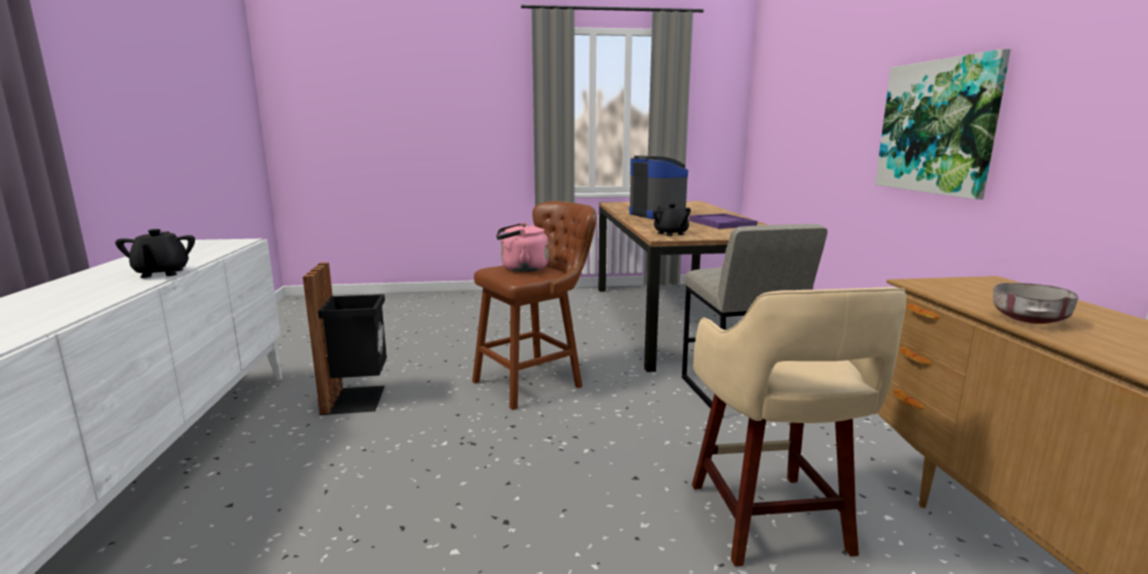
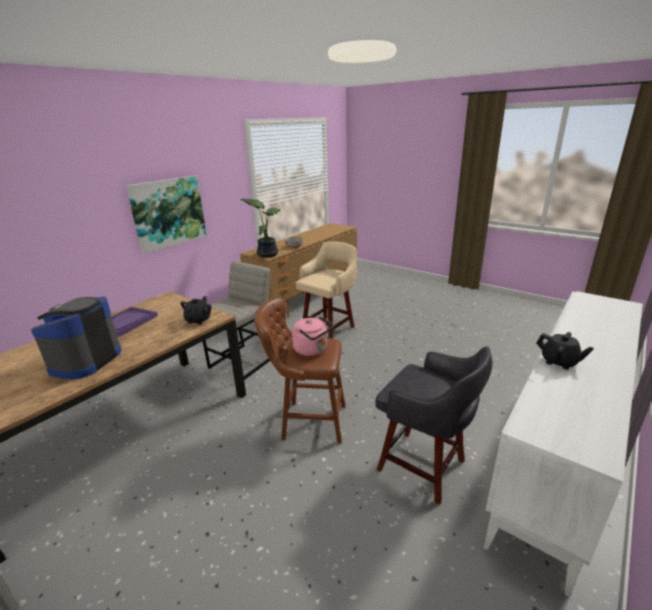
camera: 135 degrees left, 10 degrees up
(161, 273) = (559, 362): black teapot -> black teapot turned 105 degrees clockwise
(357, 399) = (424, 468): black trash can -> grey stool
(955, 287) = (267, 254): none -> potted plant

